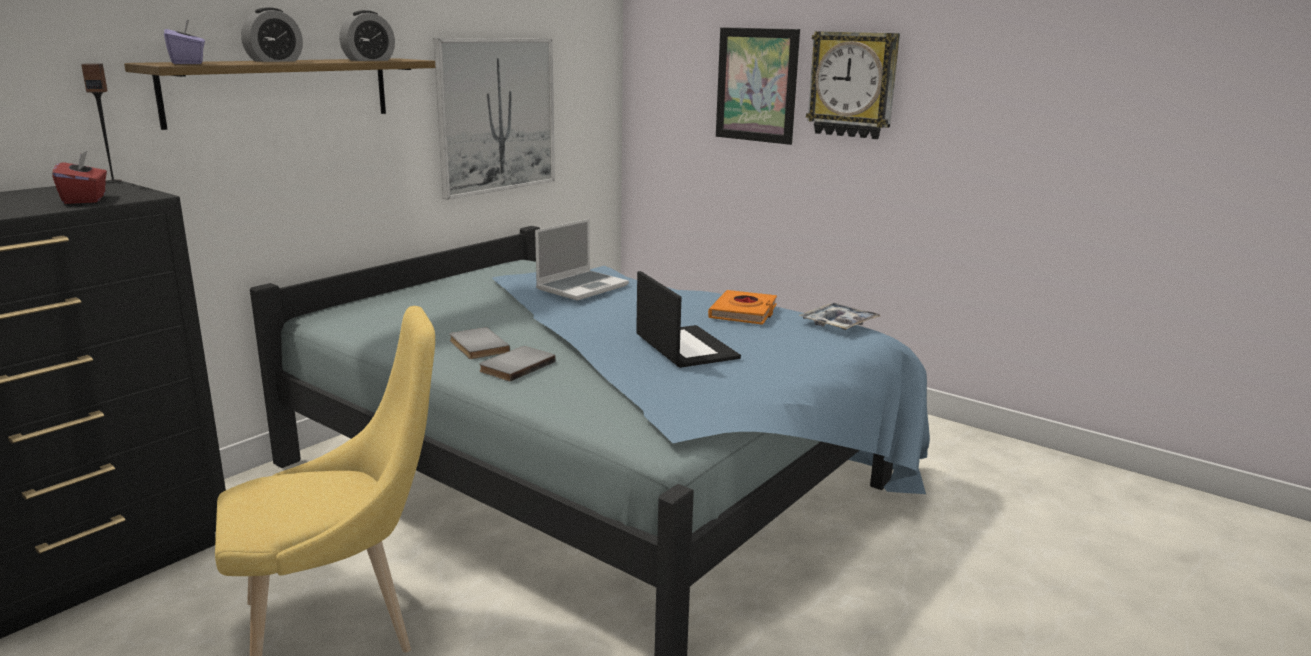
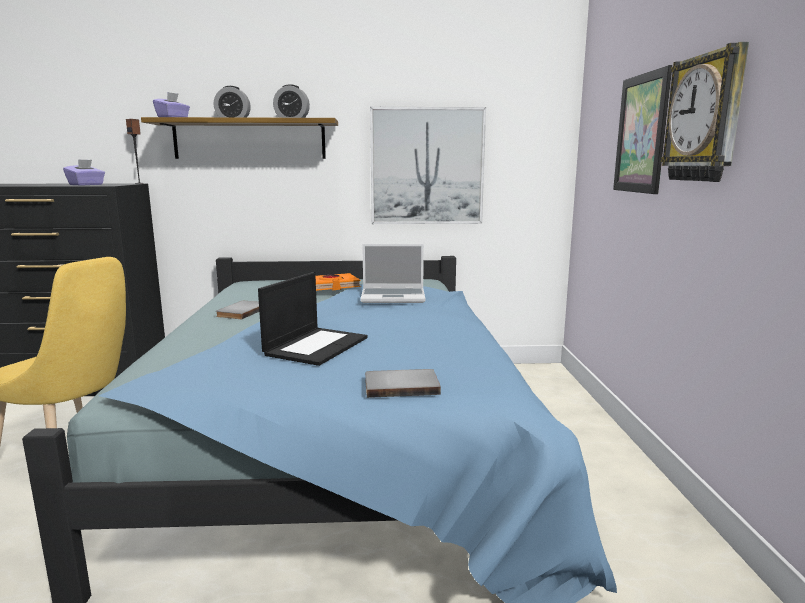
camera: 50 degrees right, 5 degrees down
(85, 199) = (86, 185): red tissue box -> purple tissue box
(515, 366) = (218, 326): grey book -> grey book (401, 385)
(743, 313) = (441, 340): orange book -> orange book (331, 286)
(839, 324) = (494, 373): tray -> none

